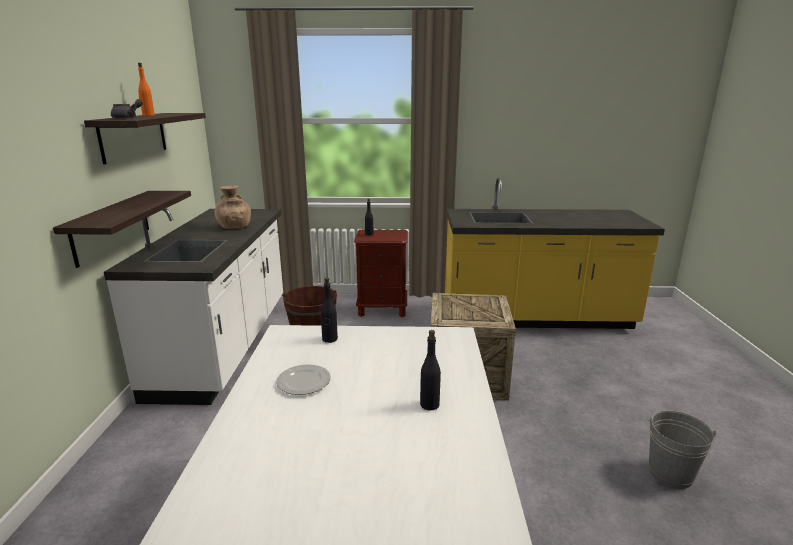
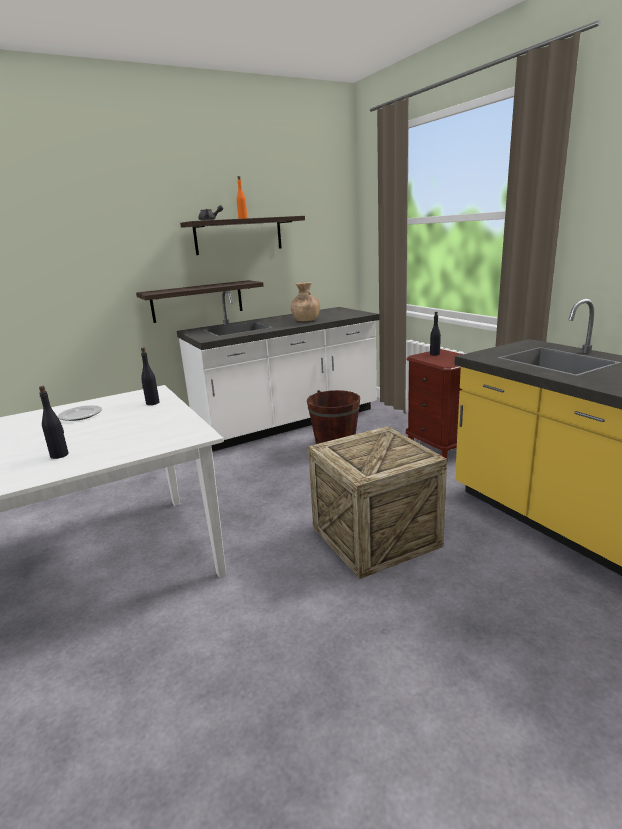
camera: 60 degrees right, 0 degrees up
(670, 473) = (330, 780): grey bucket -> none

